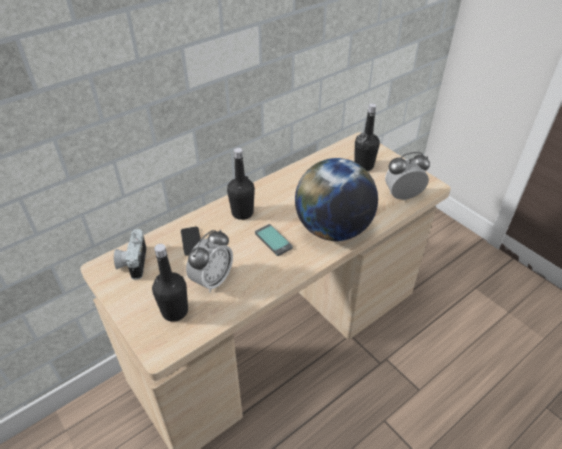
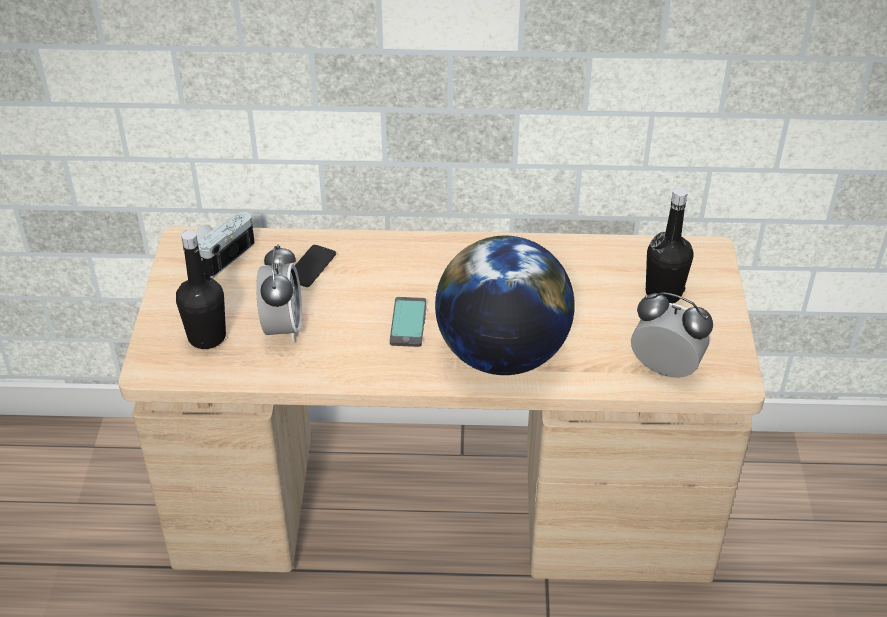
camera: 40 degrees right, 0 degrees up
(212, 280) = (283, 327): alarm clock -> alarm clock turned 75 degrees counterclockwise
(242, 213) = (411, 265): black bottle -> none

